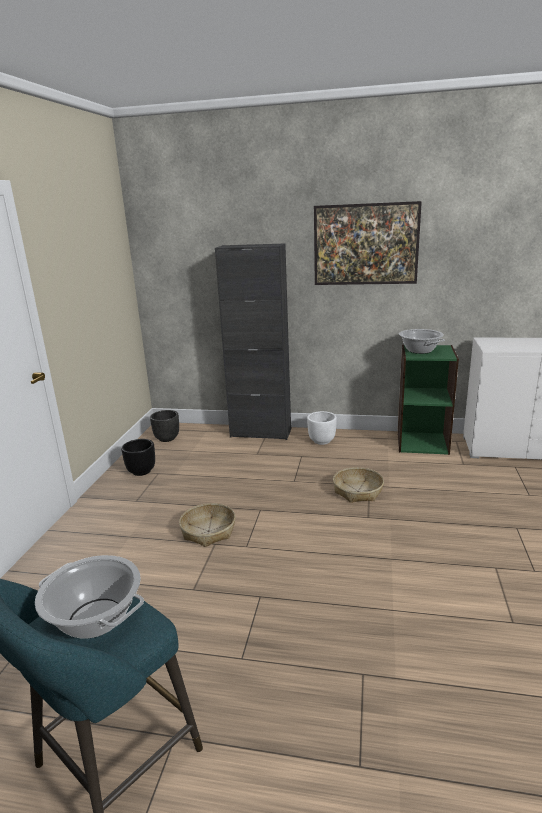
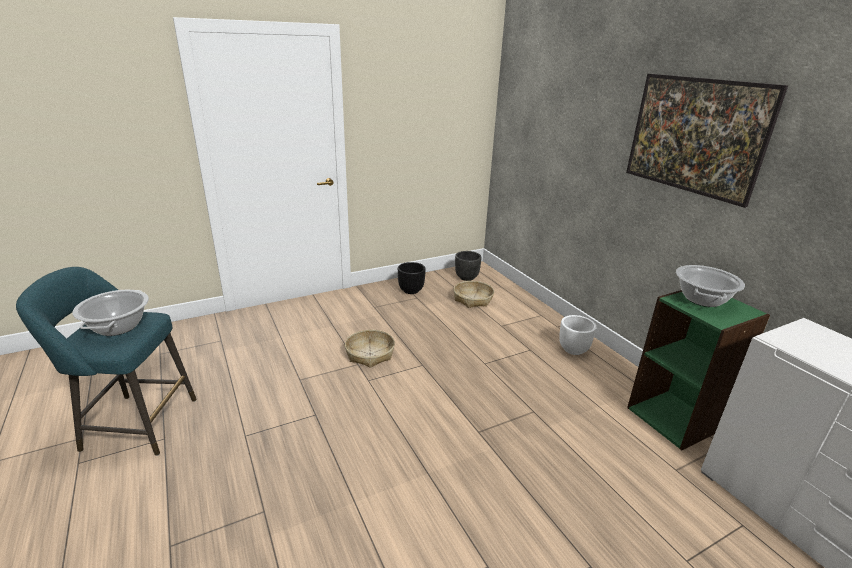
camera: 50 degrees right, 5 degrees up
(260, 433) = (537, 312): black cabinet -> none
(358, 491) = (514, 408): basket -> basket (472, 299)

